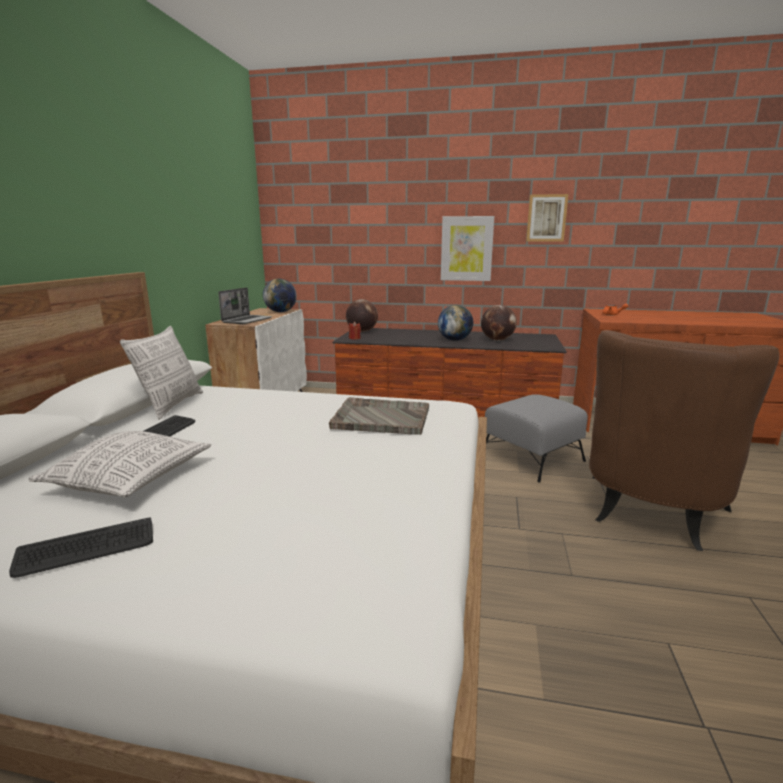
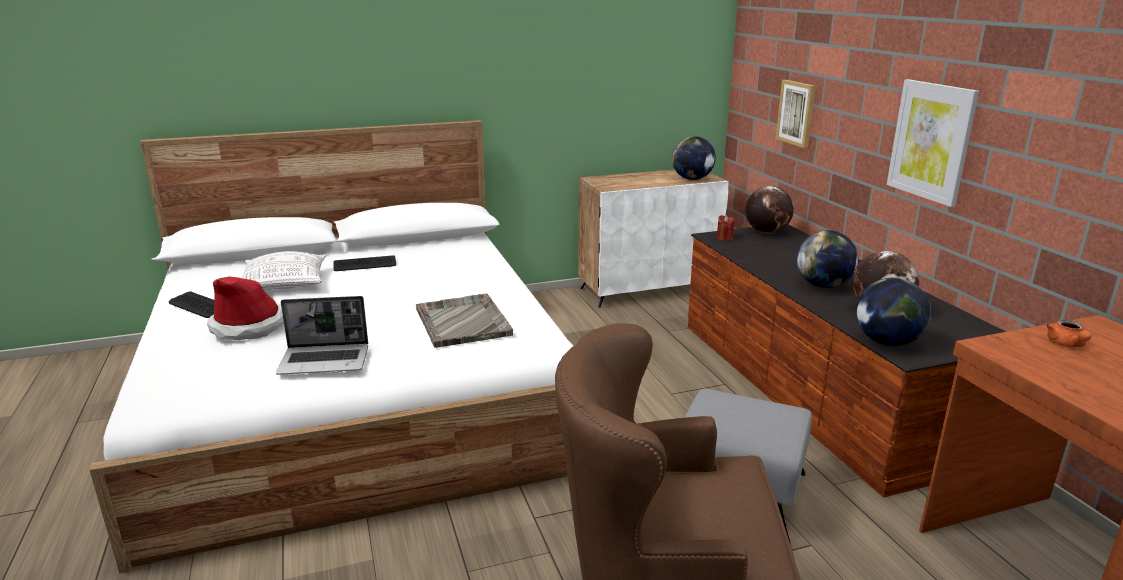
camera: 60 degrees right, 5 degrees up
(171, 405) = (422, 247): pillow -> none
(247, 320) = (622, 182): laptop -> laptop (325, 360)
(253, 509) = (248, 326): none -> hat
(535, 347) = (887, 342): none -> globe
(546, 218) = (1064, 110): picture -> picture (796, 113)

